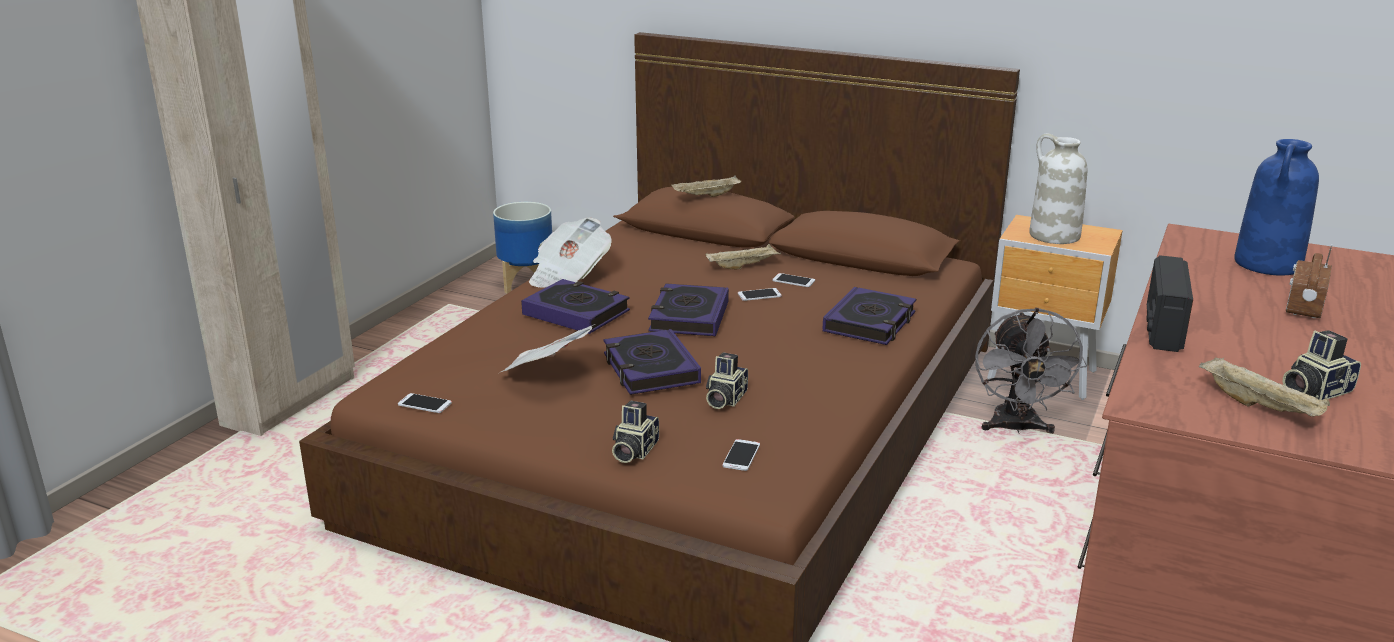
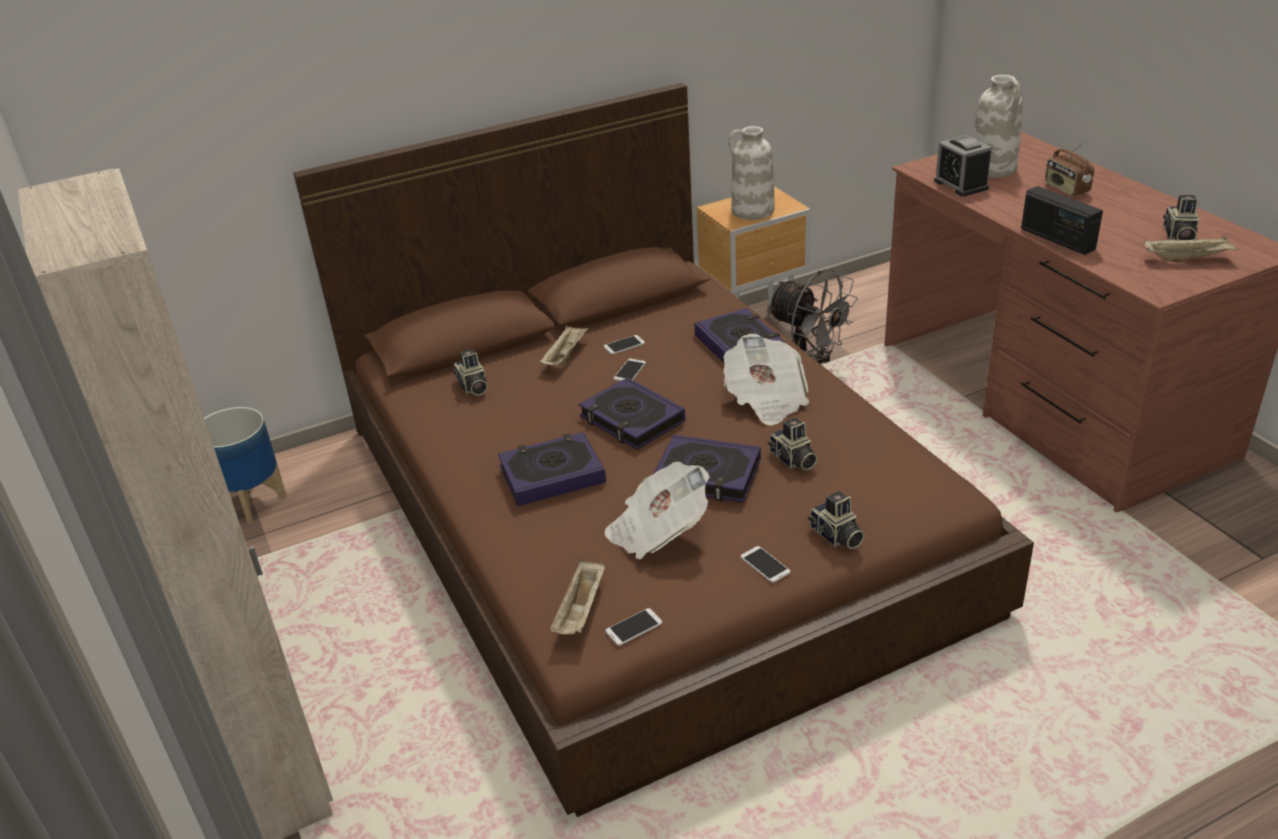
camera: 50 degrees left, 10 degrees up
(568, 275) = (461, 451): newspaper -> newspaper (766, 399)
(653, 251) = (472, 387): none -> camera
(706, 196) = (462, 311): beige tray -> beige tray (581, 611)
(741, 455) = (889, 487): phone -> phone (765, 565)
(1194, 259) = (961, 184): none -> alarm clock
(1268, 264) = (993, 169): blue vase -> white vase

